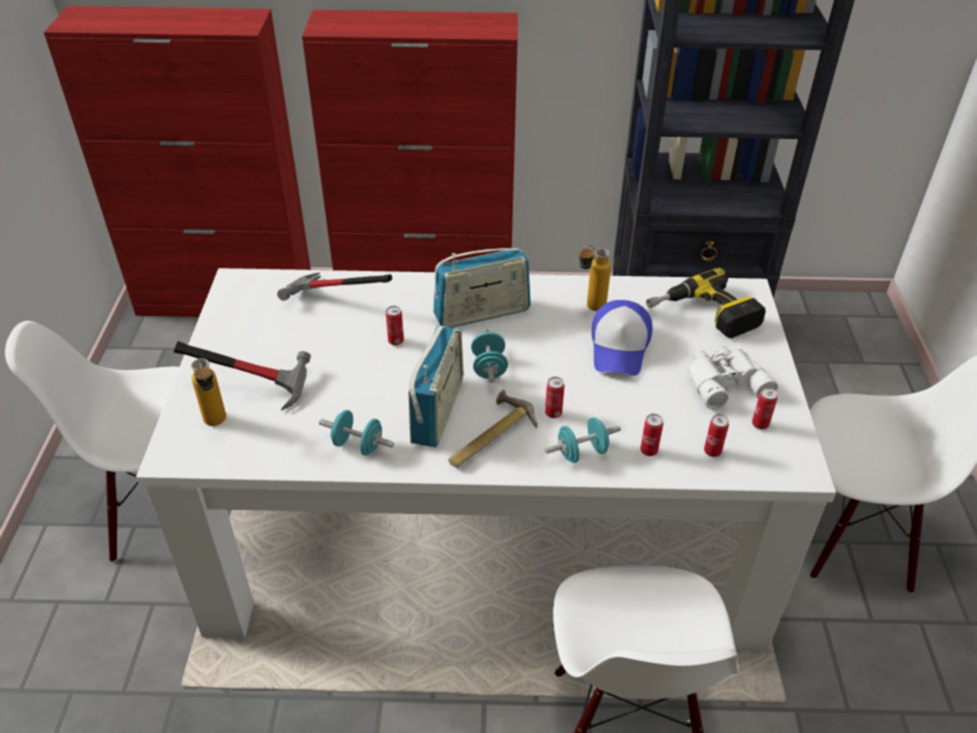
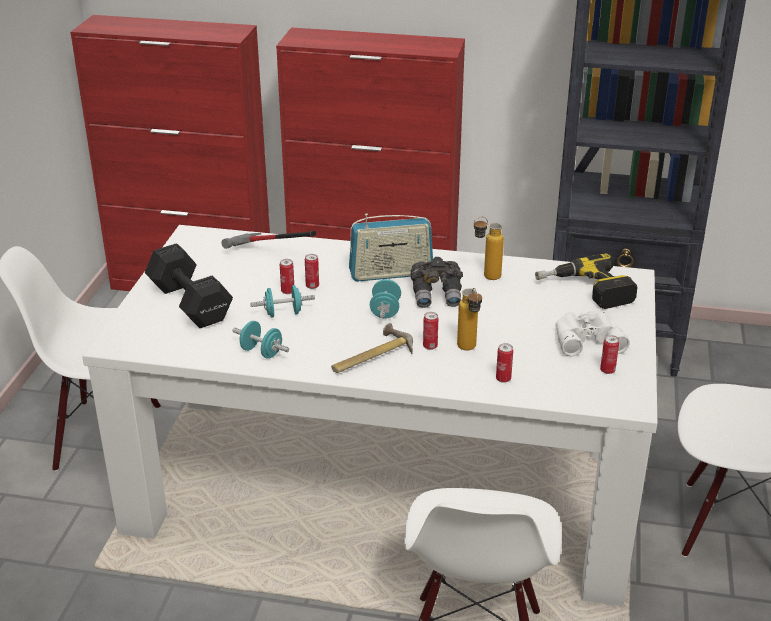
camera: 10 degrees right, 10 degrees down
(217, 425) = (152, 328): bottle -> bottle (469, 350)
(256, 384) = (190, 304): hammer -> black dumbbell
(437, 411) = (333, 336): radio -> none
(542, 339) = (437, 295): none -> grey binoculars
(582, 452) = (445, 374): turquoise dumbbell -> turquoise dumbbell (283, 313)
(620, 347) = (503, 307): cap -> none
(712, 451) = (558, 385): can -> can (287, 291)

